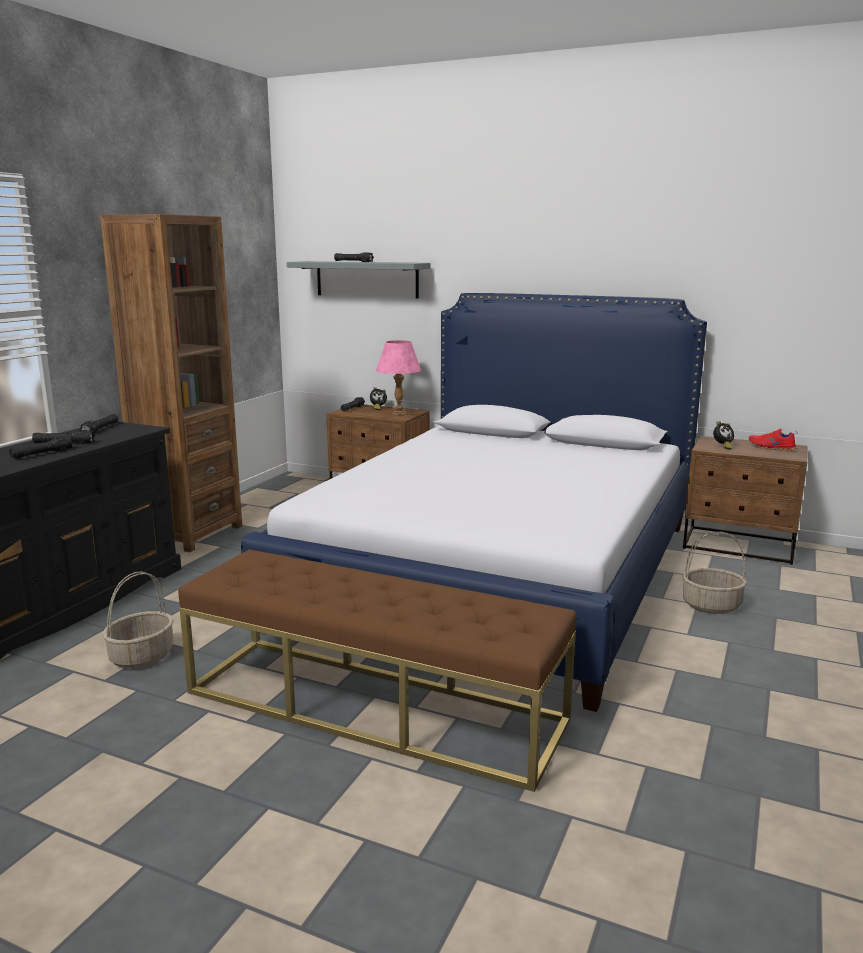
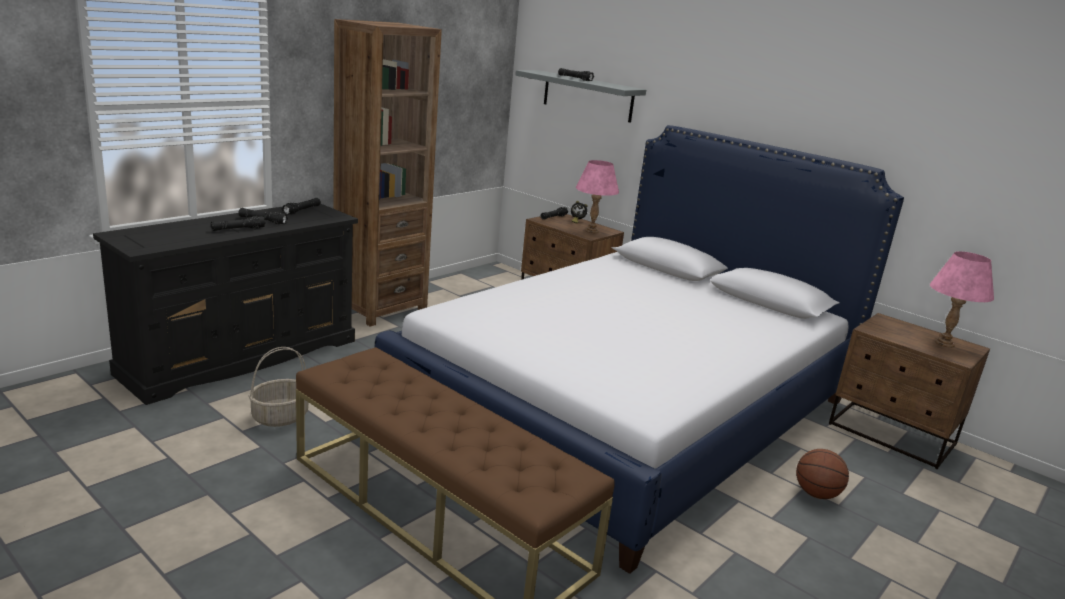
camera: 15 degrees right, 5 degrees up
(710, 606) = (816, 494): basket -> basketball
(722, 447) = (890, 331): alarm clock -> none
(771, 448) = (944, 343): red shoe -> pink table lamp

